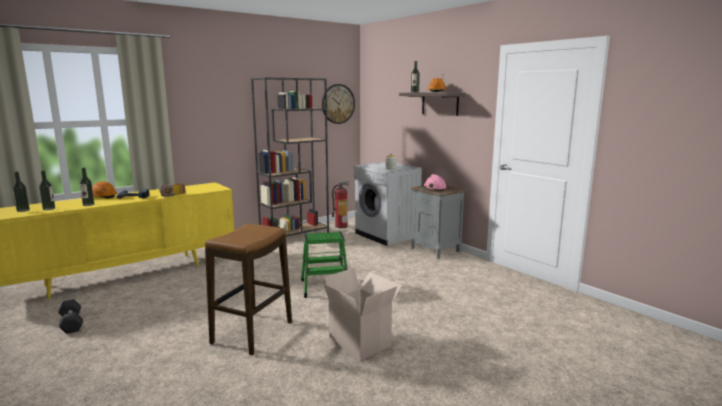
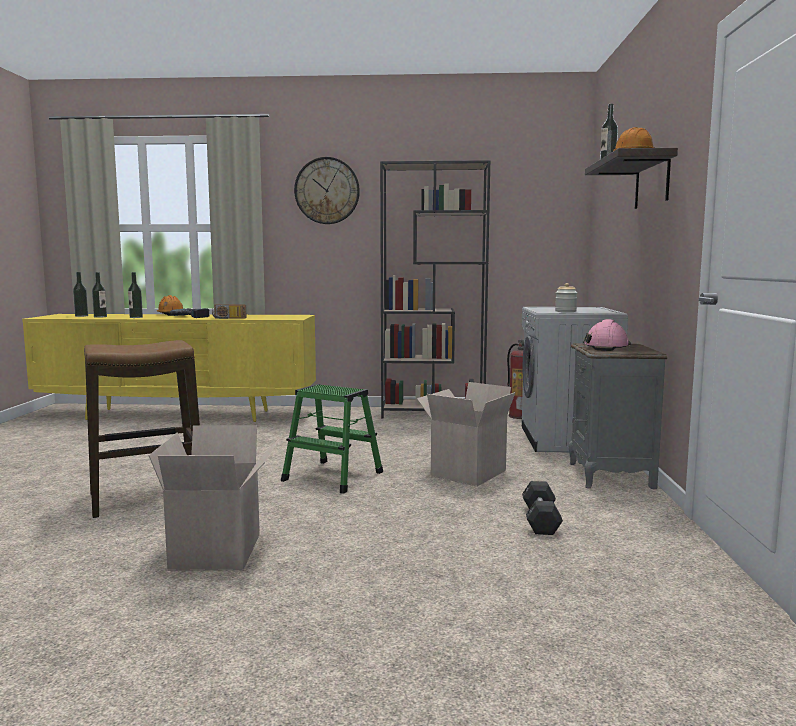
camera: 40 degrees right, 5 degrees down
(71, 323) = (53, 442): black dumbbell -> black dumbbell (540, 520)
(338, 104) = (542, 209): wall clock -> wall clock (327, 191)
(380, 265) = (467, 472): none -> cardboard box

